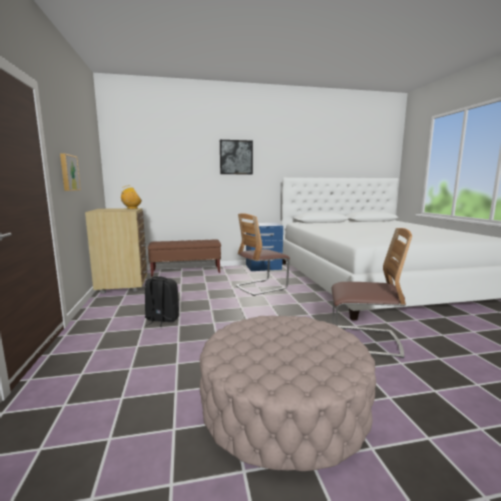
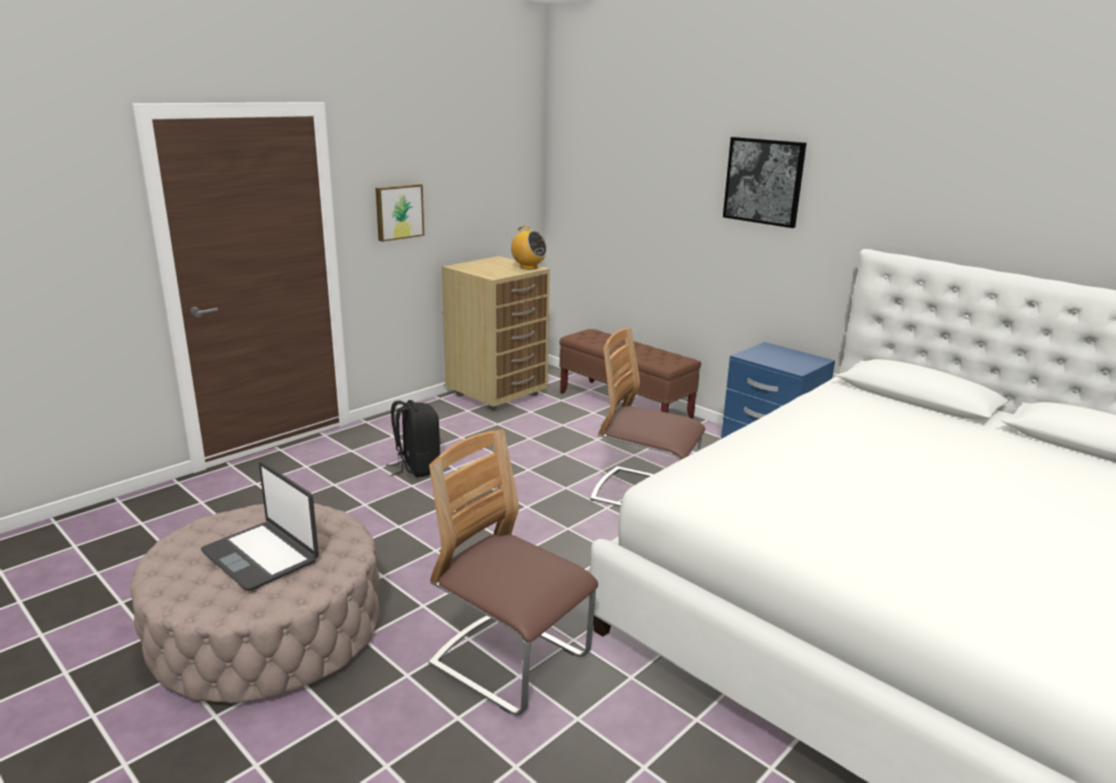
camera: 55 degrees right, 10 degrees up
(292, 343) = (261, 556): none -> laptop
(364, 341) = (510, 662): chair -> chair turned 150 degrees clockwise

